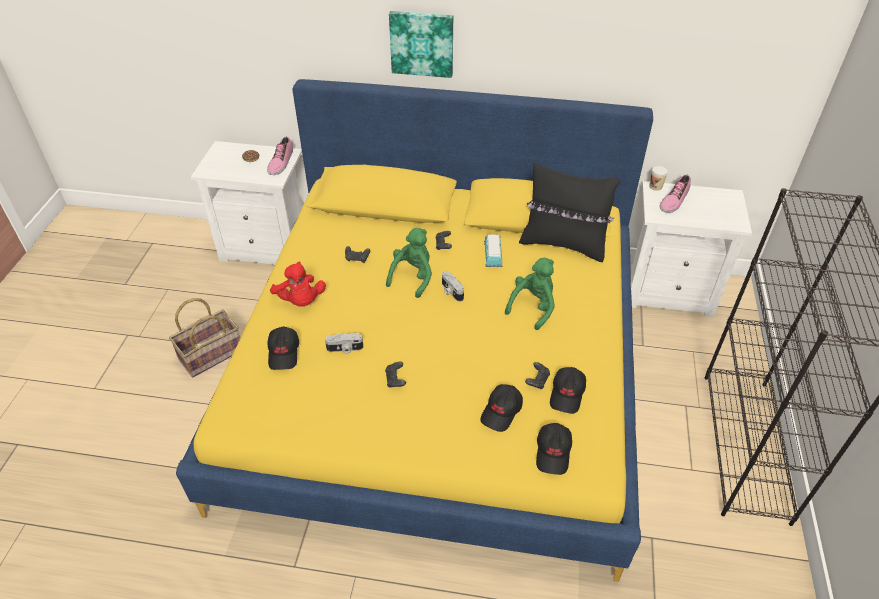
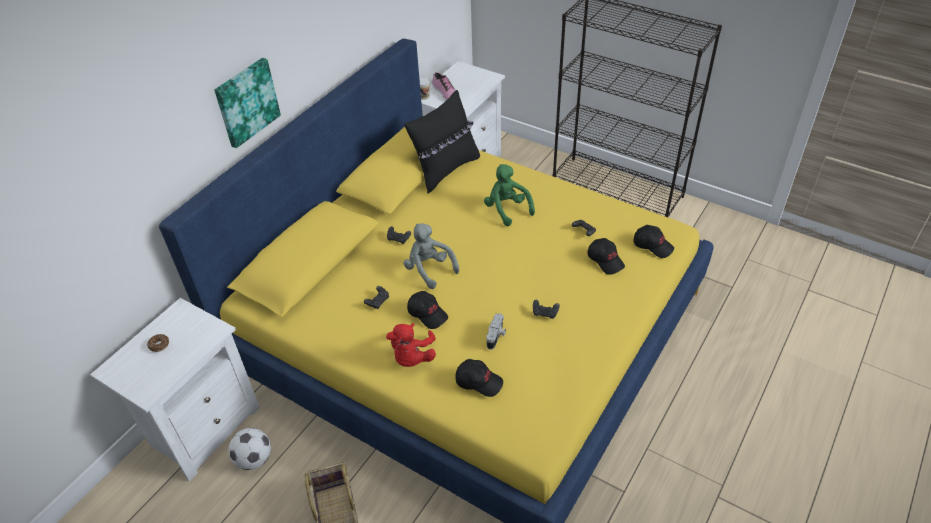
camera: 65 degrees left, 0 degrees up
(248, 286) = (254, 459): none -> football
(280, 162) = (189, 320): shoe -> none
(300, 301) = (412, 357): red plush toy -> red plush toy turned 105 degrees clockwise
(412, 277) = (429, 269): green plush toy -> grey plush toy
(451, 291) = (461, 250): camera -> none
(492, 256) = (434, 213): toy car -> none
(567, 394) = (604, 221): black cap -> black cap (427, 313)

